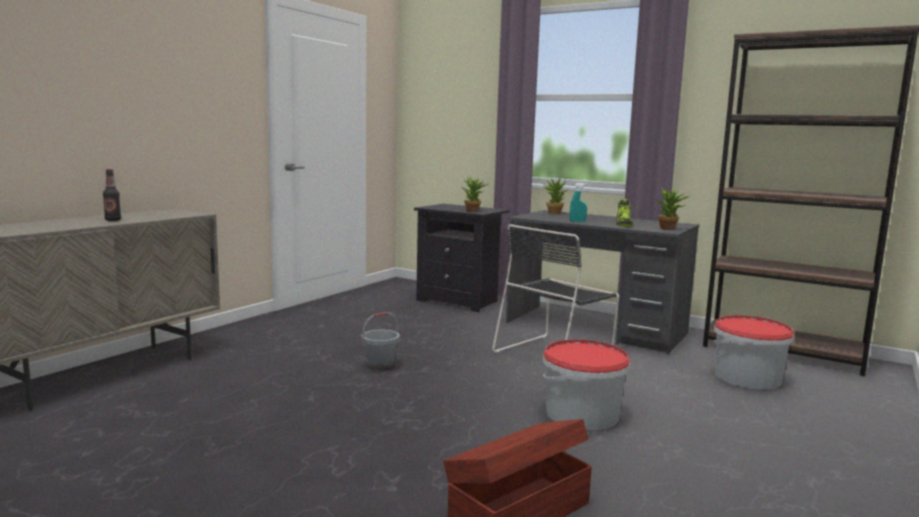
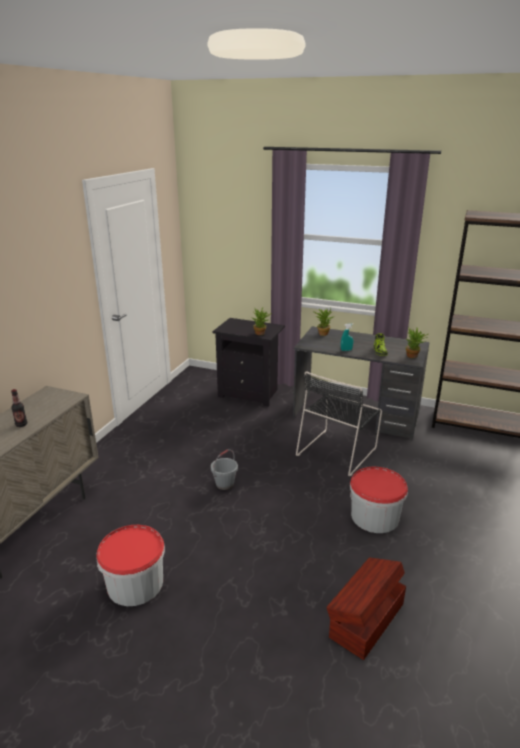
camera: 10 degrees left, 15 degrees up
(747, 377) = (466, 459): bucket -> bucket (135, 583)

